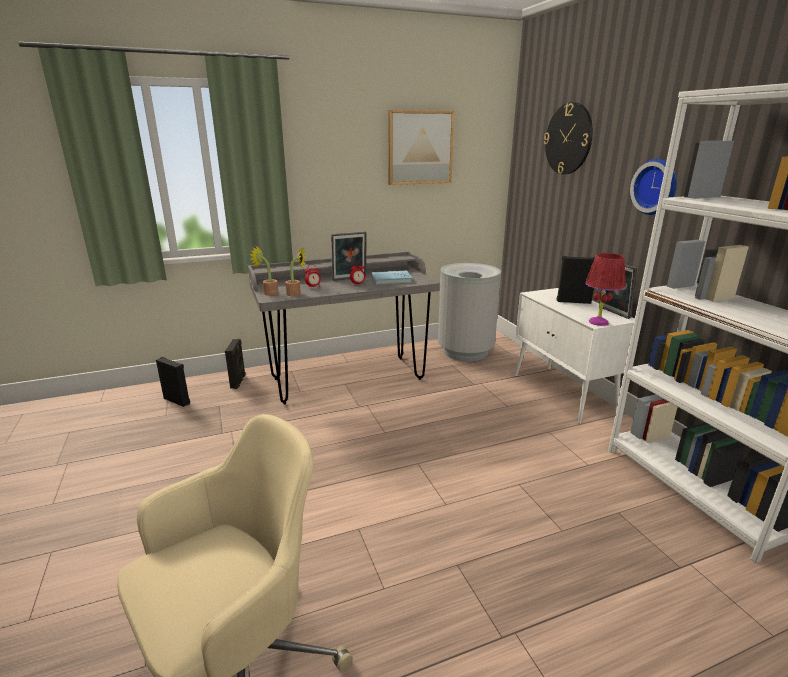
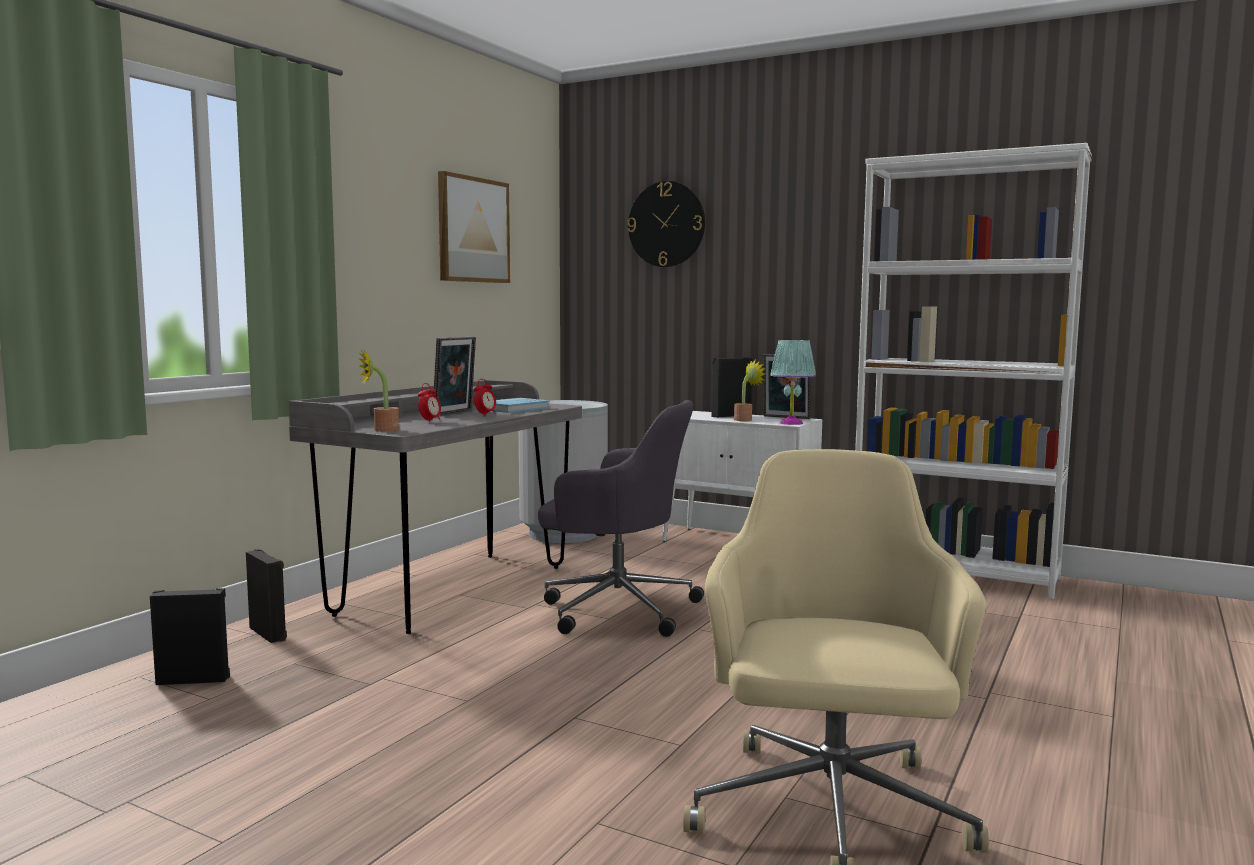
camera: 40 degrees left, 15 degrees down
(296, 294) = (428, 426): potted plant -> potted plant (745, 419)
(400, 426) = (616, 609): none -> grey office chair
(598, 322) = (791, 423): red table lamp -> turquoise table lamp
(656, 187) = (807, 267): wall clock -> none

